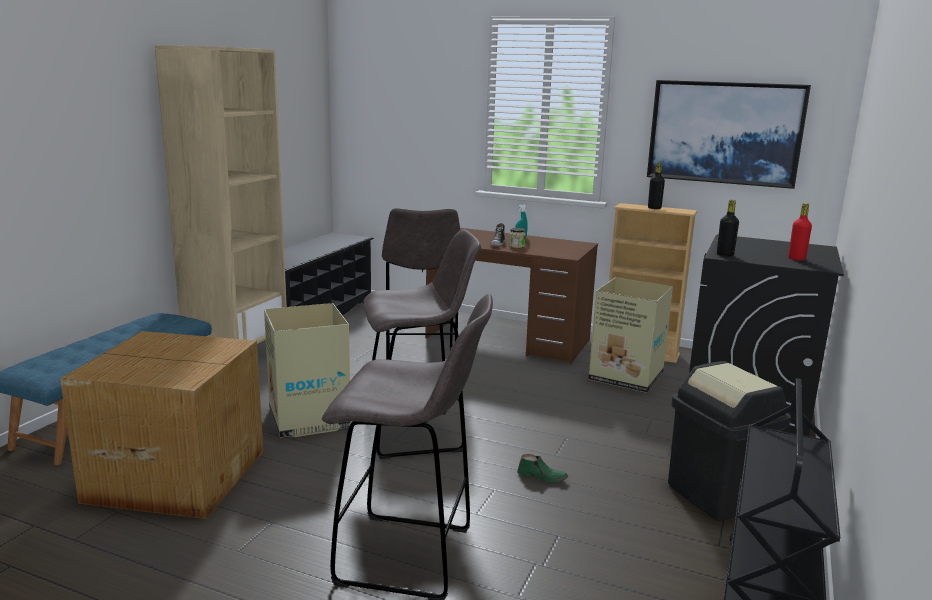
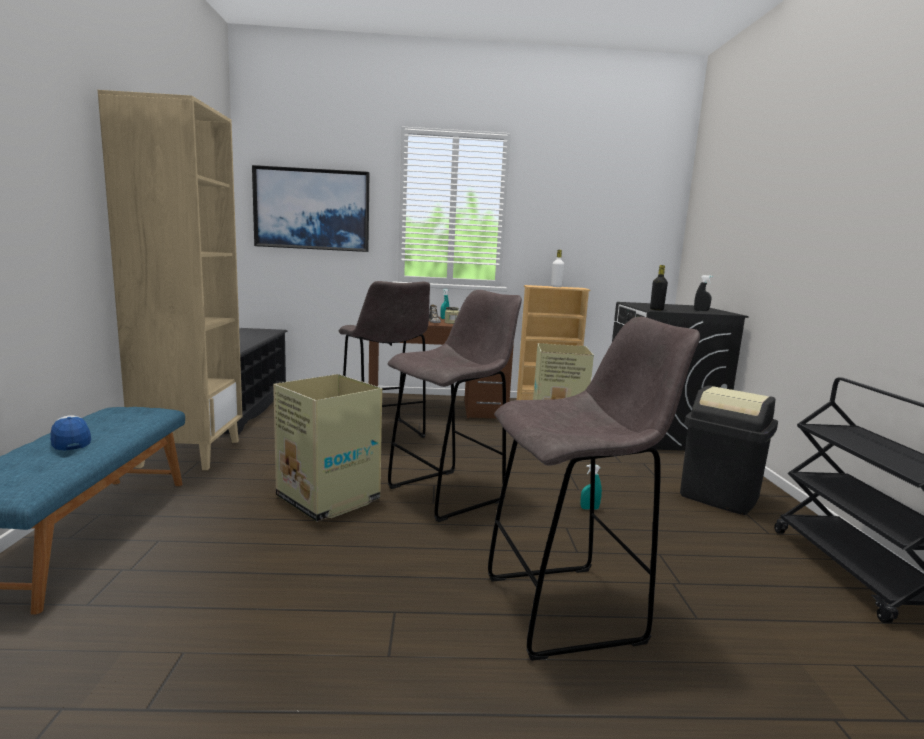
camera: 25 degrees left, 5 degrees down
(105, 342) = (70, 441): none -> cap
(176, 474) = (226, 586): cardboard box -> none
(542, 476) = (589, 508): green shoe -> turquoise spray bottle
(654, 208) = (556, 286): black bottle -> white bottle
(725, 133) = (597, 228): picture -> picture (312, 209)
(796, 259) = (701, 310): red bottle -> black spray bottle

